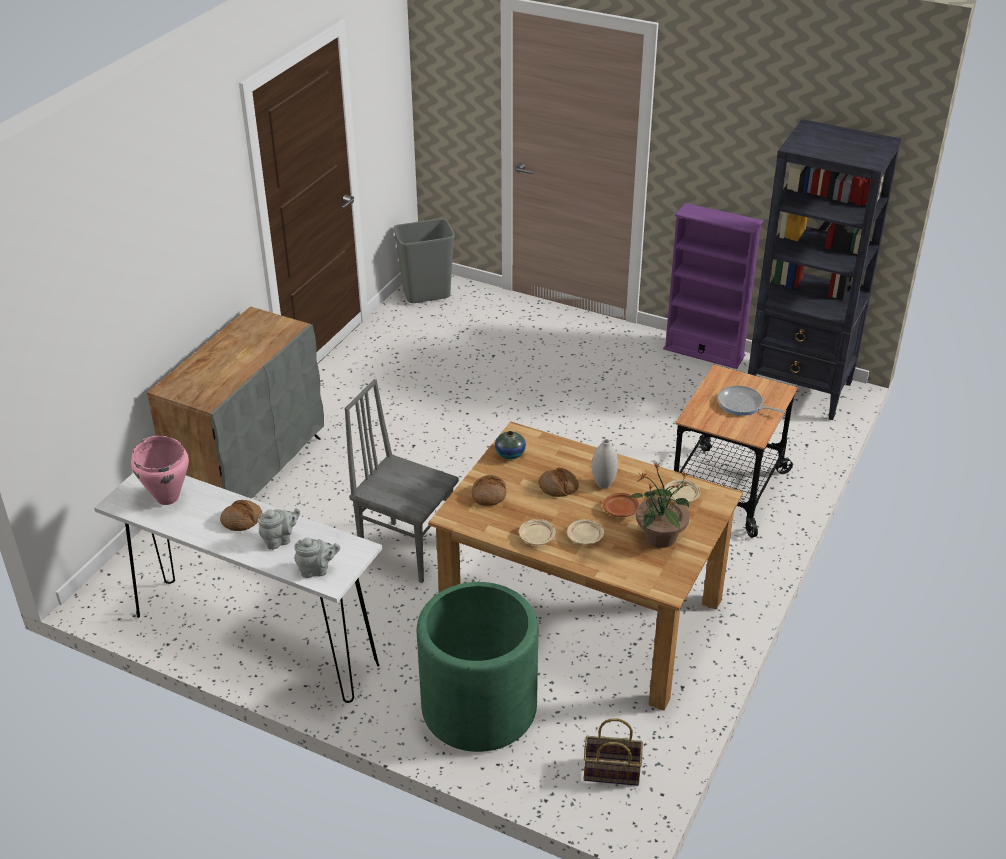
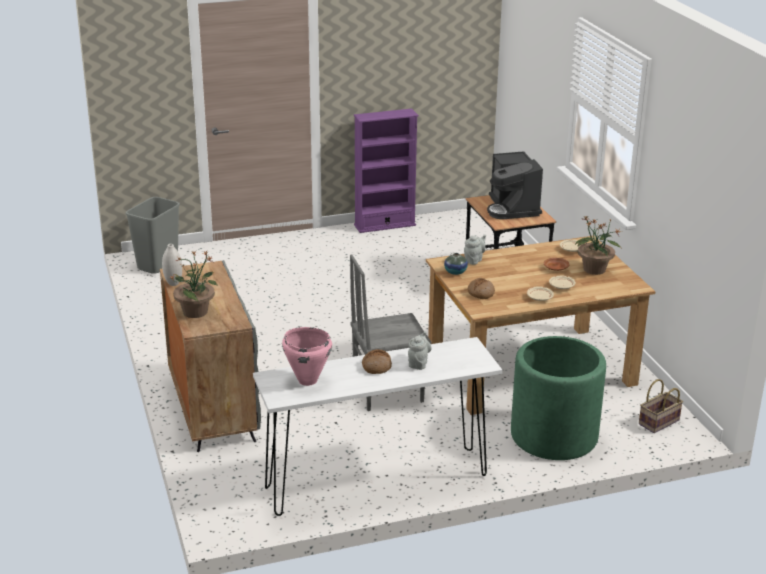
camera: 45 degrees left, 10 degrees down
(199, 369) = (196, 311): none -> potted plant
(317, 570) = (467, 364): grey teapot -> grey teapot (474, 260)
(558, 487) = (508, 273): bread -> none
(603, 484) = (527, 262): white vase -> white vase (173, 283)
(742, 405) = (512, 208): frying pan -> coffee machine
(800, 390) = (465, 221): black bookcase -> none

